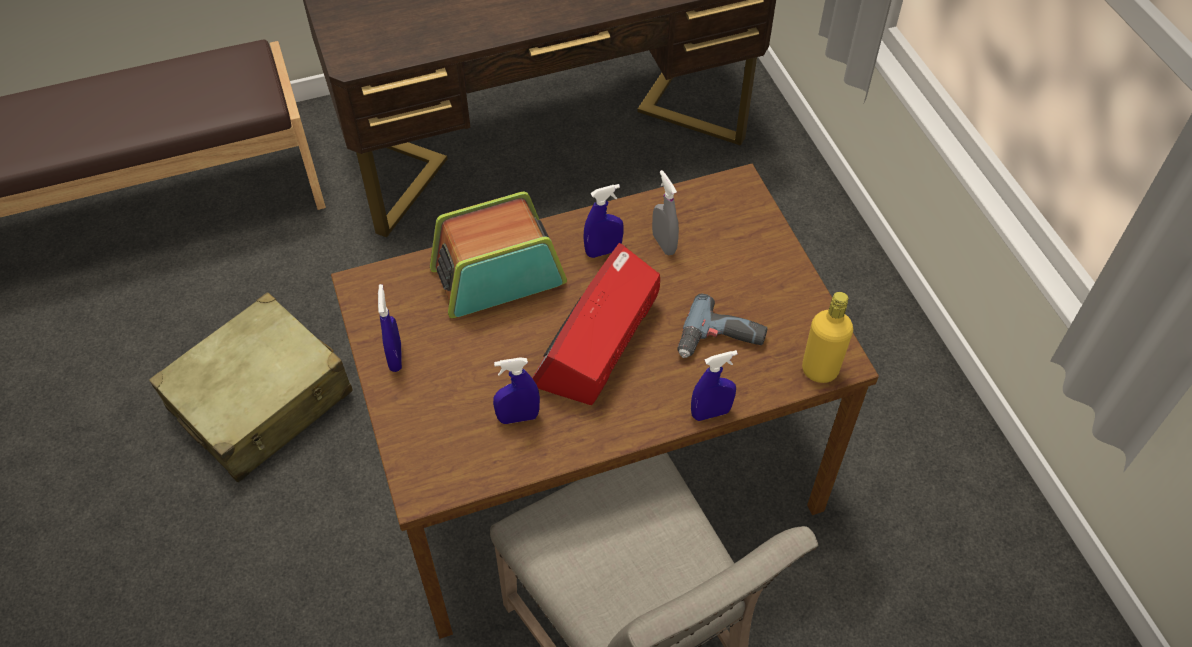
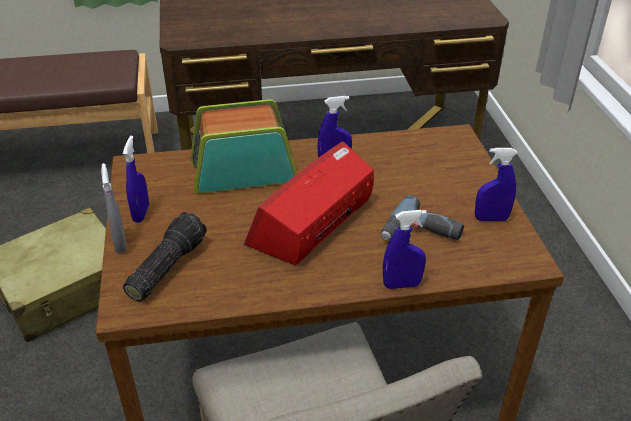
camera: 10 degrees right, 15 degrees down
(448, 428) = (166, 267): none -> flashlight
(518, 417) = (228, 266): blue spray bottle -> blue spray bottle (491, 219)
(664, 244) = (385, 165): grey spray bottle -> grey spray bottle (120, 243)
(819, 370) = (508, 265): yellow bottle -> none

